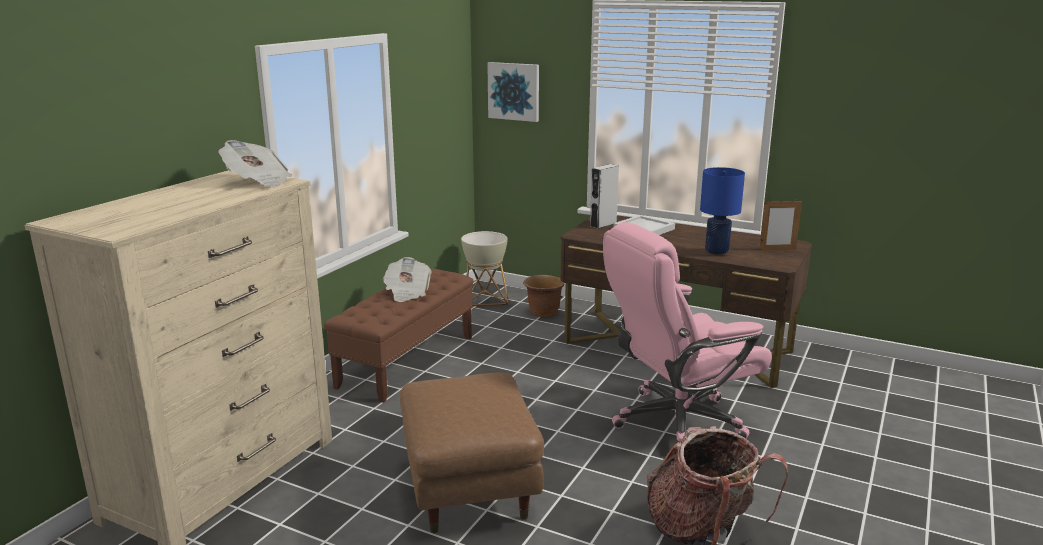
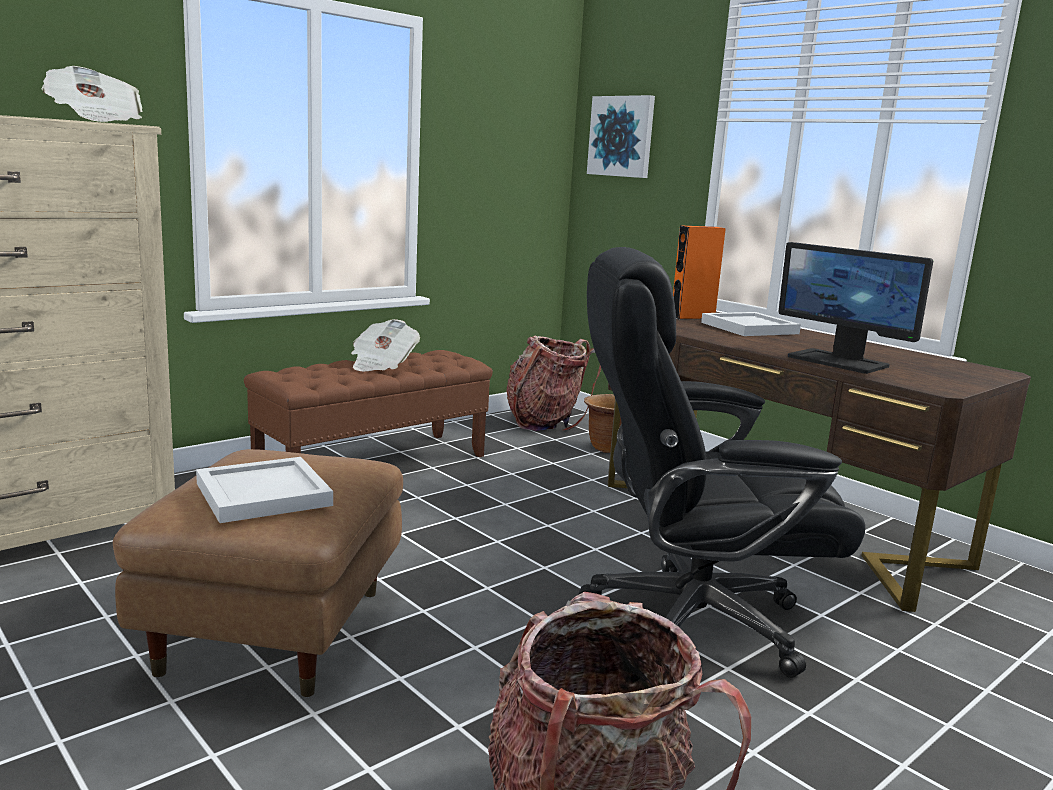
camera: 20 degrees right, 5 degrees down
(475, 414) = (262, 495): none -> white tray
(485, 300) = (545, 422): planter -> backpack
(603, 224) = (692, 317): grey speaker -> orange speaker
(678, 422) = (693, 622): pink office chair -> black office chair
(717, 252) = (839, 361): blue table lamp -> monitor
(777, 250) = (954, 373): picture frame -> none

